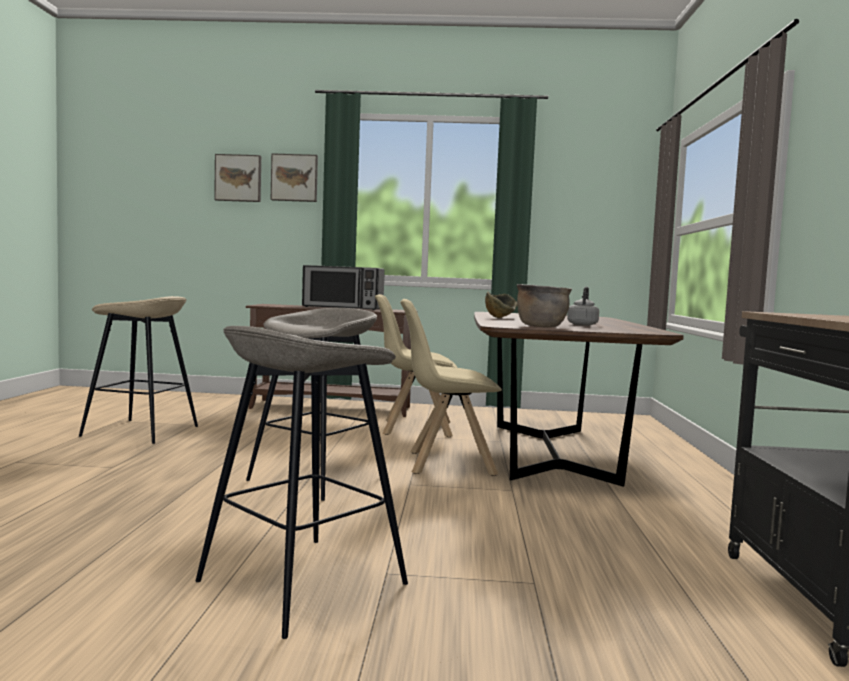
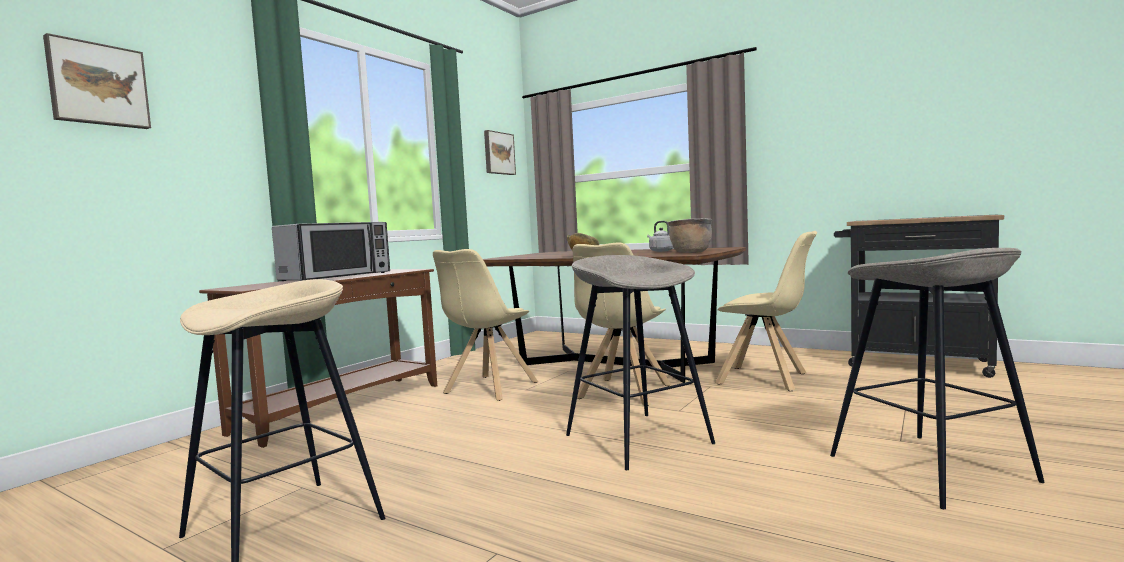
camera: 60 degrees left, 0 degrees up
(294, 178) = (201, 97): picture -> picture (498, 153)
(580, 512) = (766, 379): none -> beige chair

